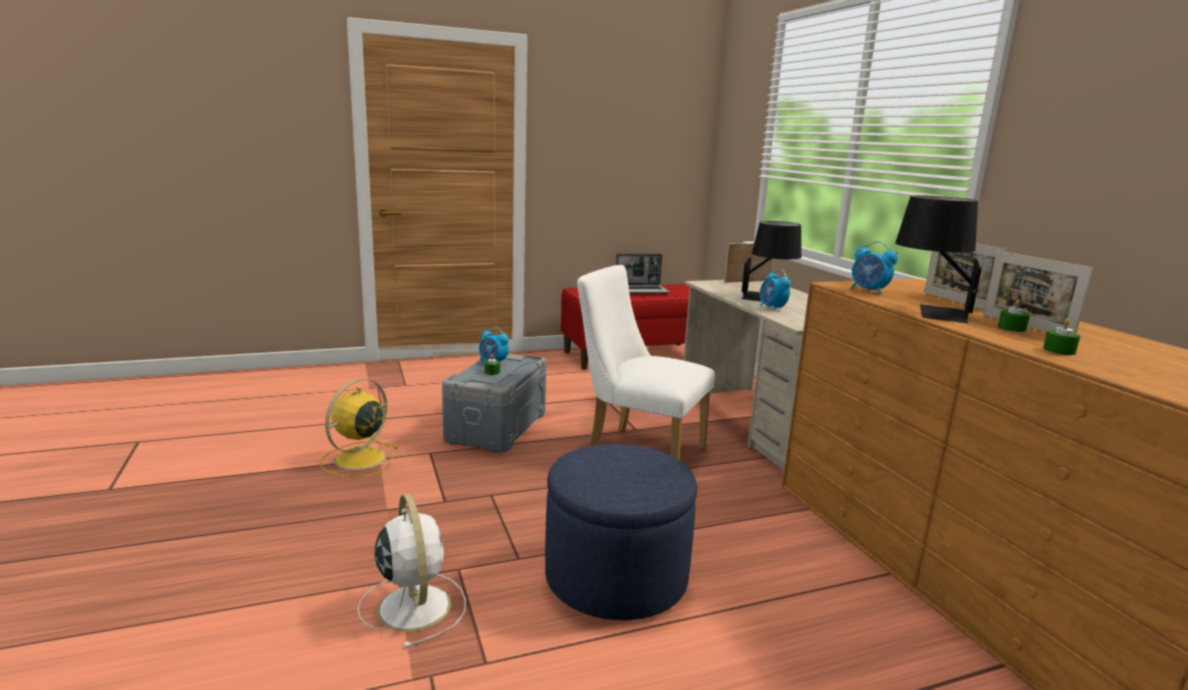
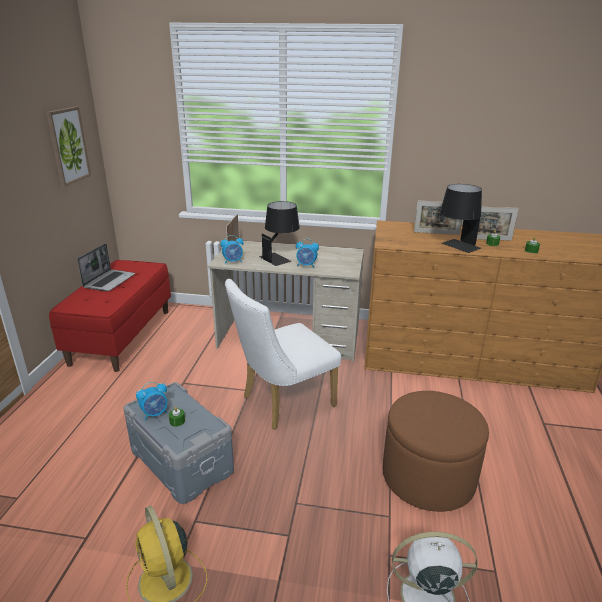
camera: 60 degrees left, 10 degrees up
(616, 577) = (428, 477): blue ottoman -> brown ottoman
(656, 145) = (68, 146): none -> picture
(868, 291) = (405, 242): alarm clock -> alarm clock (233, 261)

